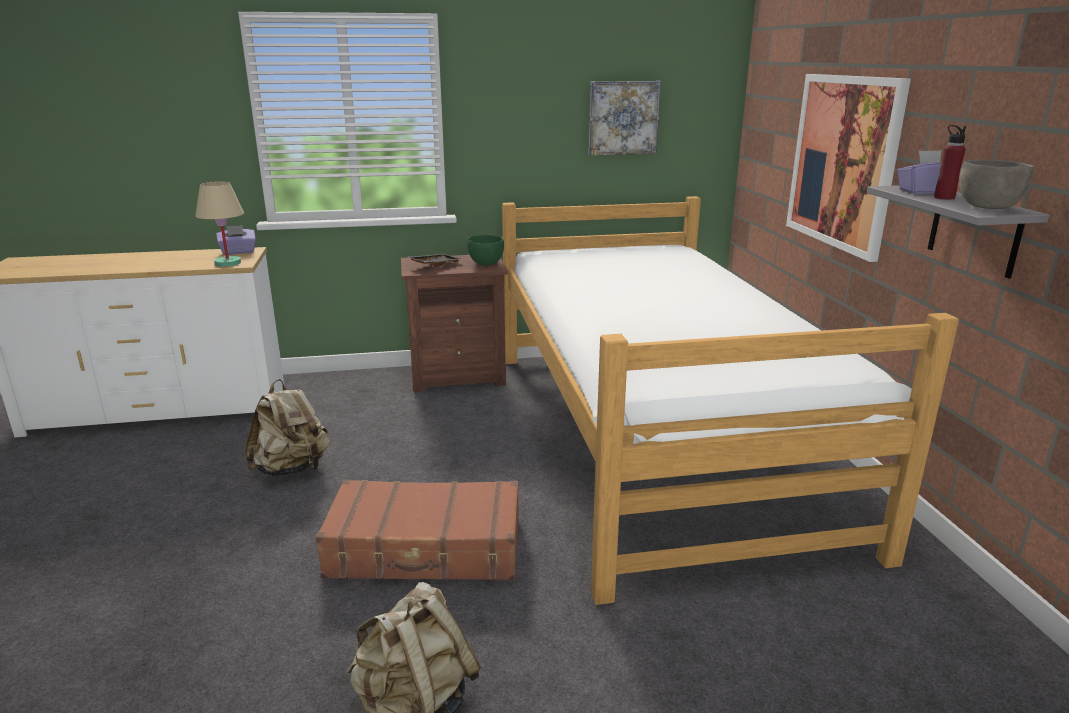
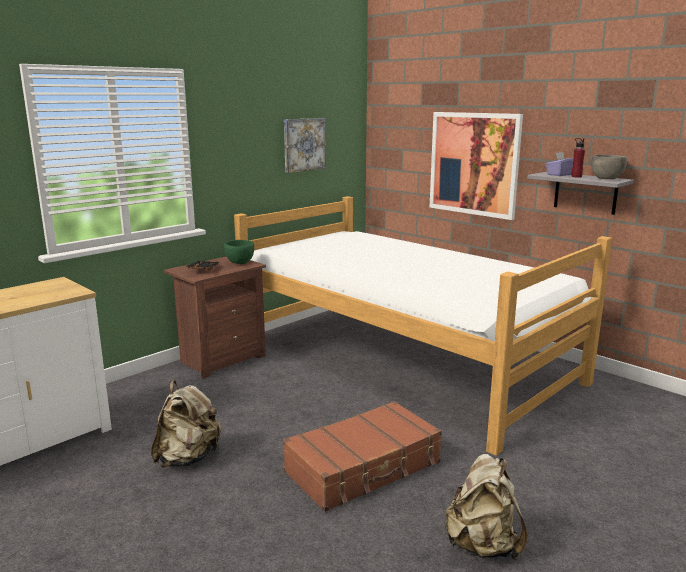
camera: 35 degrees left, 5 degrees down
(227, 263) = (63, 293): beige table lamp -> none
(238, 252) = (49, 284): purple tissue box -> none

